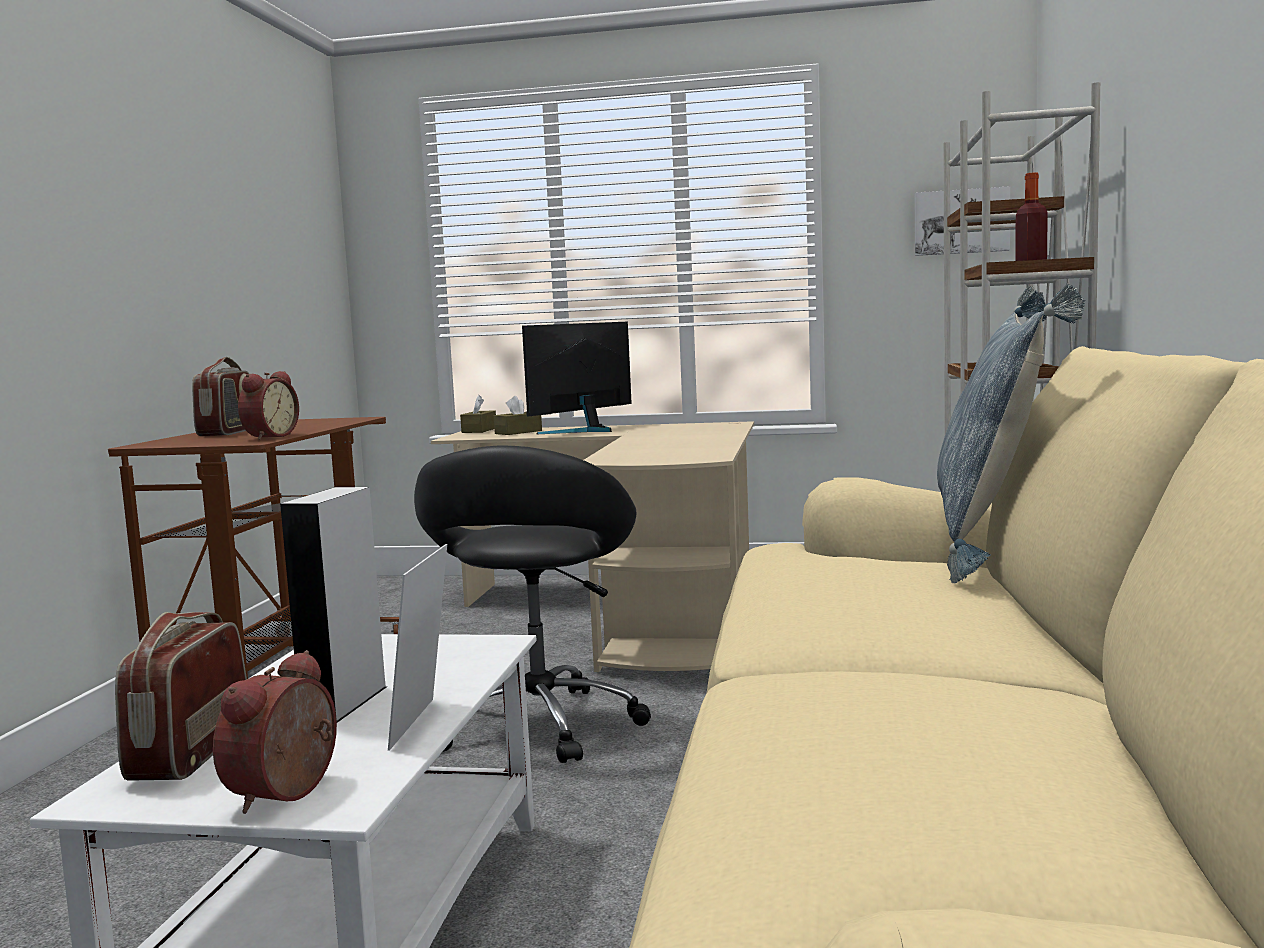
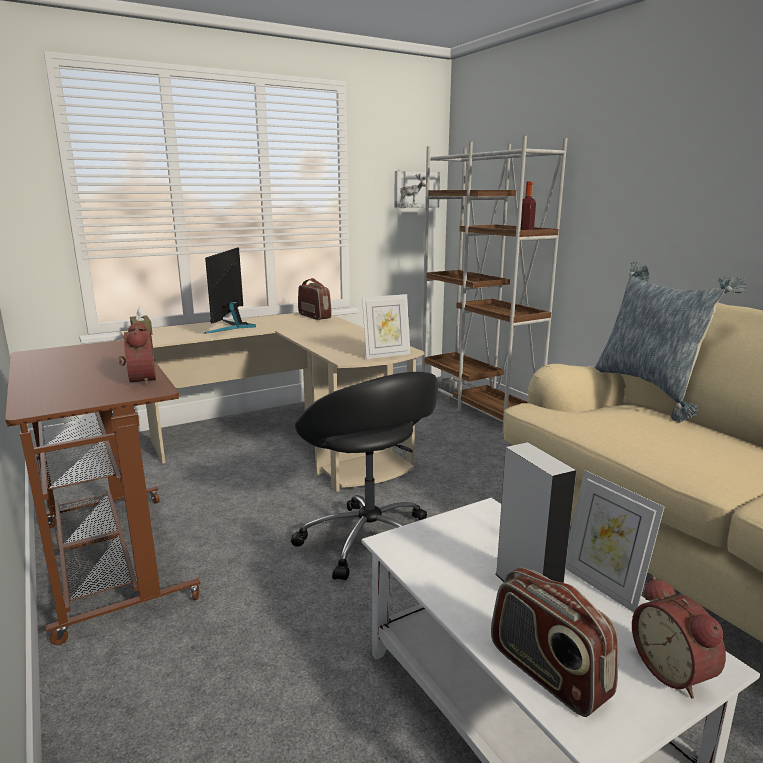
camera: 40 degrees left, 10 degrees up
(228, 432) = (59, 377): radio -> radio (315, 316)
(518, 432) = (182, 332): brown tissue box -> none
(666, 460) = (386, 355): none -> picture frame

